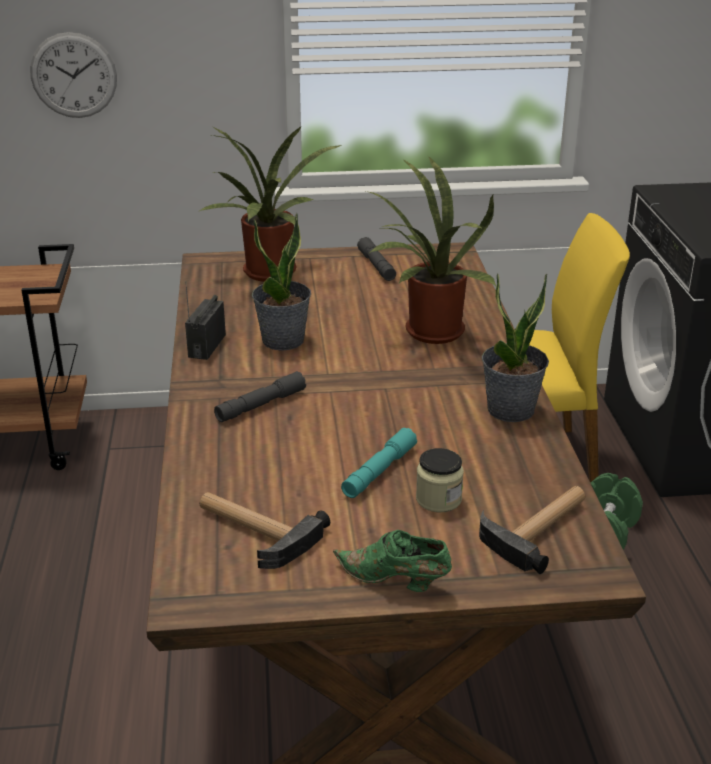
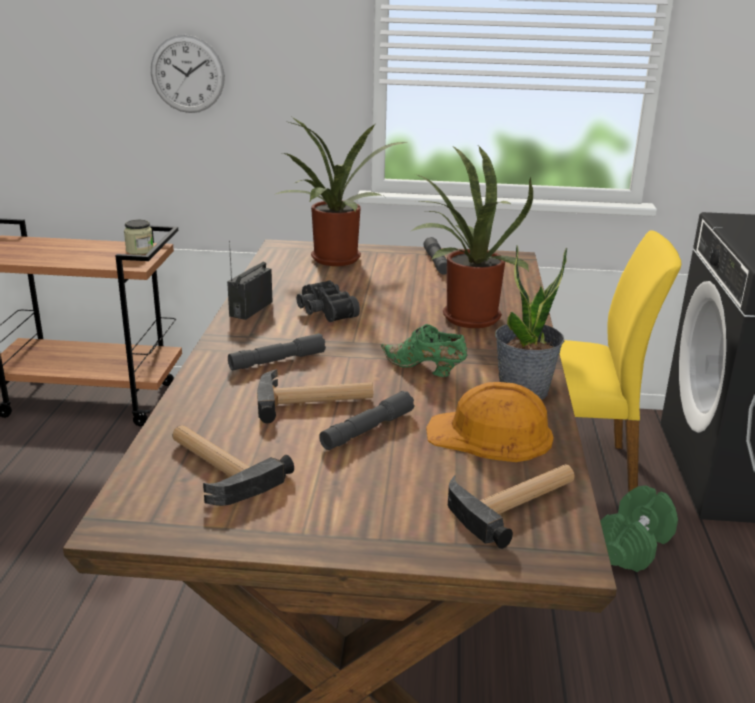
camera: 10 degrees right, 5 degrees down
(283, 340) = (323, 311): potted plant -> black binoculars
(317, 446) = (315, 401): none -> hammer
(379, 471) = (367, 430): turquoise flashlight -> grey flashlight
(395, 581) = (340, 534): green shoe -> green shoe (424, 369)
(438, 499) = (418, 462): jar -> jar (139, 250)
(495, 461) = (490, 435): none -> orange hard hat

